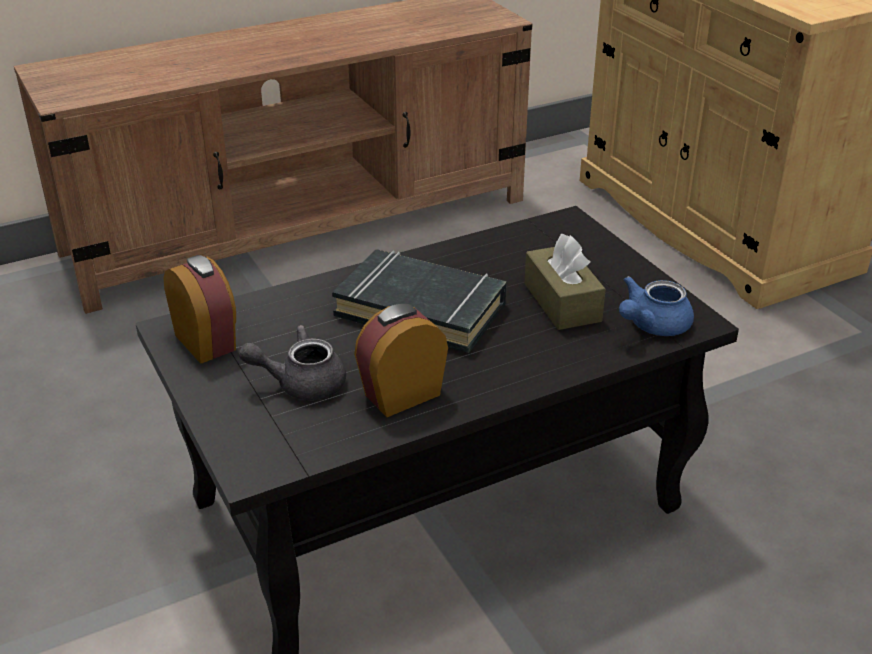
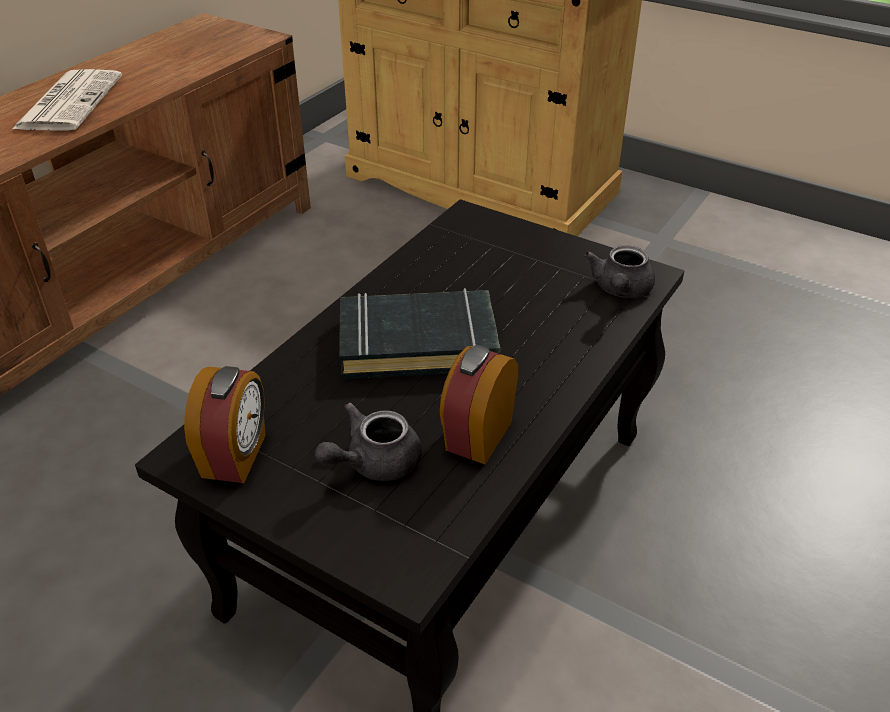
camera: 30 degrees left, 5 degrees up
(207, 342) = (236, 456): alarm clock -> alarm clock turned 75 degrees clockwise
(296, 41) = (69, 101): none -> newspaper
(562, 302) = (531, 293): brown tissue box -> none
(651, 325) = (620, 290): blue teapot -> grey teapot

